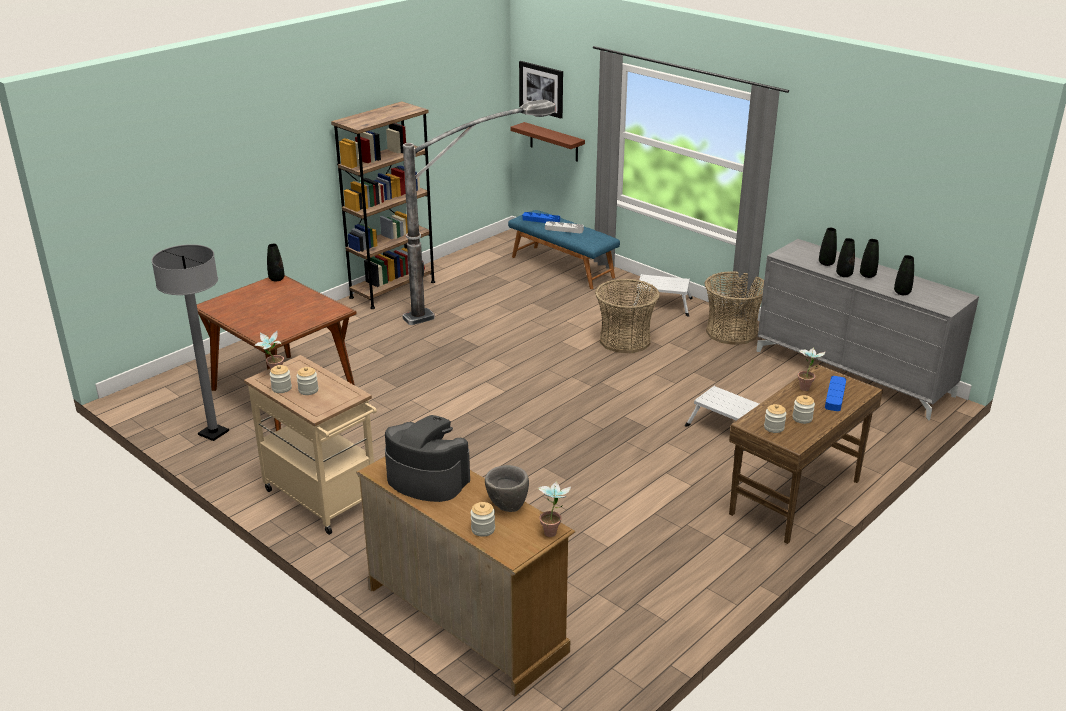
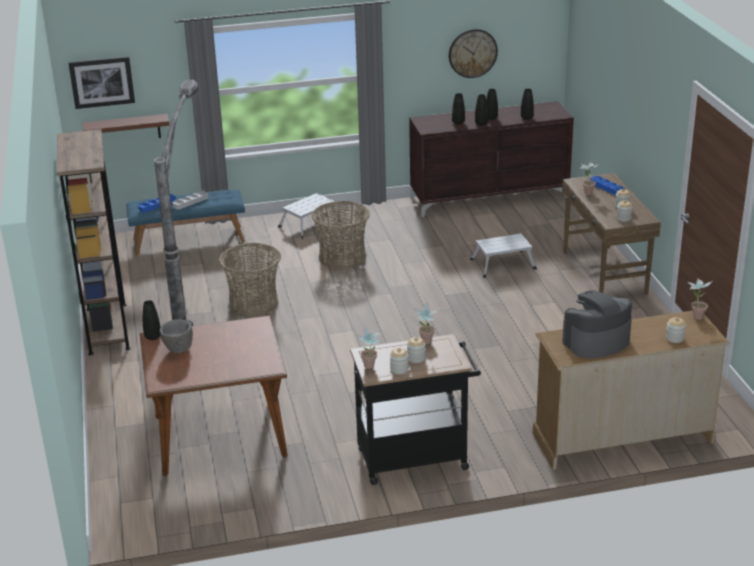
camera: 55 degrees left, 0 degrees up
(213, 433) = (245, 492): grey floor lamp -> none
(323, 500) = (416, 459): beige cart -> black cart
(340, 386) = (426, 343): none -> potted plant
(507, 505) = (654, 322): grey bowl -> grey bowl (178, 350)
(731, 332) = (385, 215): basket -> basket (253, 302)
(852, 373) = (489, 198): grey dresser -> brown dresser
(881, 190) = (472, 53): none -> wall clock

